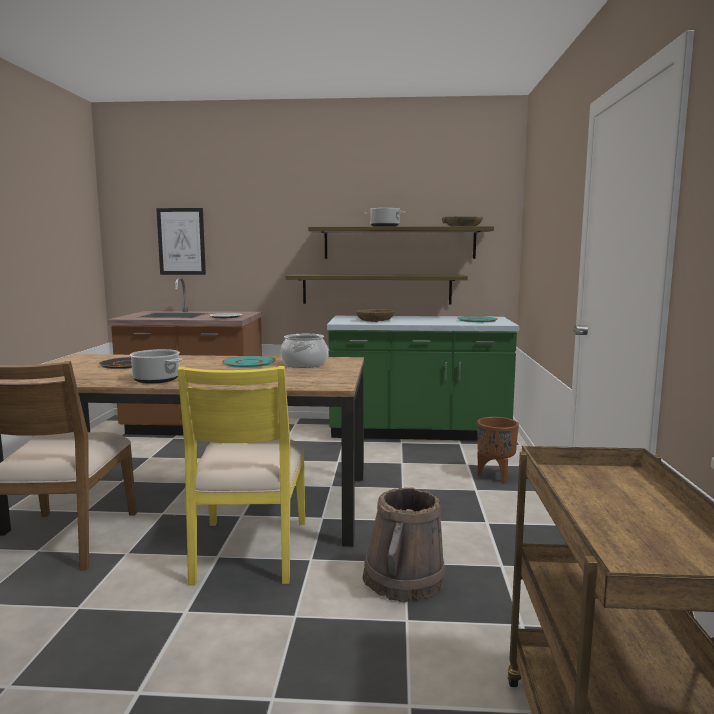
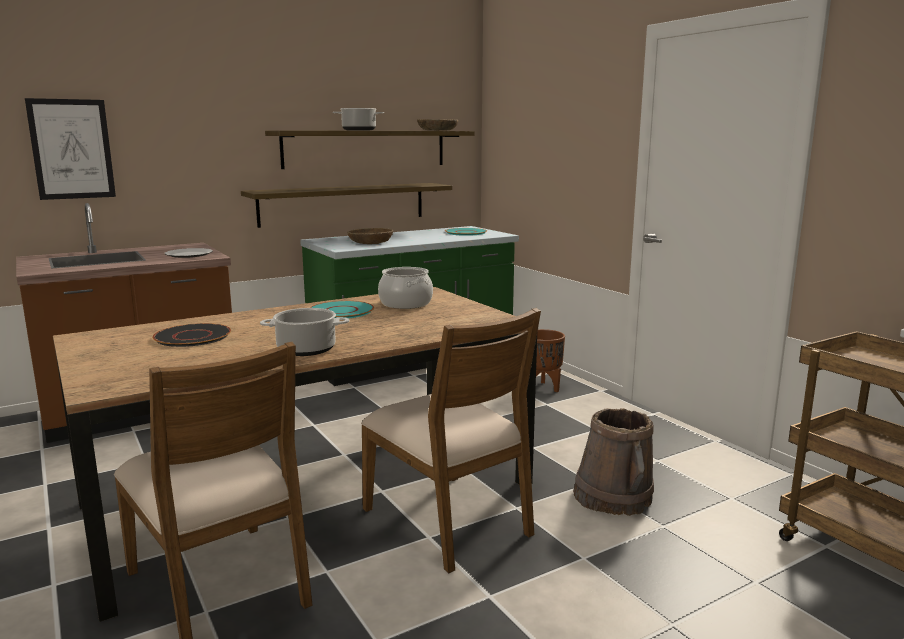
camera: 35 degrees left, 5 degrees up
(249, 551) = (449, 521): yellow chair -> brown chair

